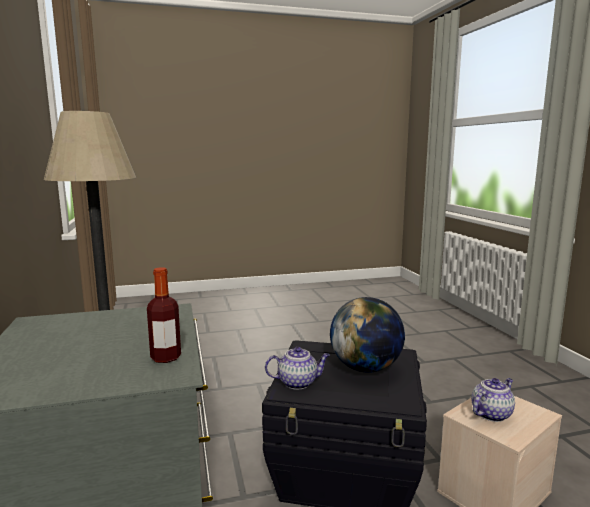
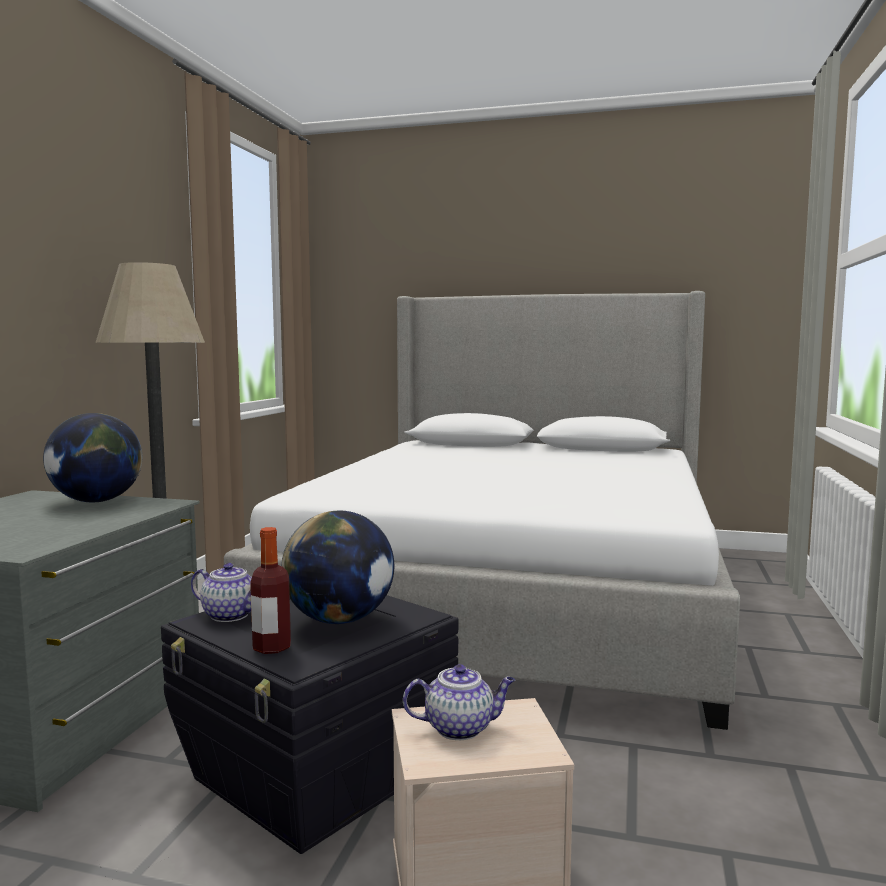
camera: 30 degrees right, 5 degrees down
(111, 318) = (96, 501): none -> globe
(166, 357) = (49, 538): bottle -> bottle (272, 647)
(304, 326) = (513, 594): none -> bed

